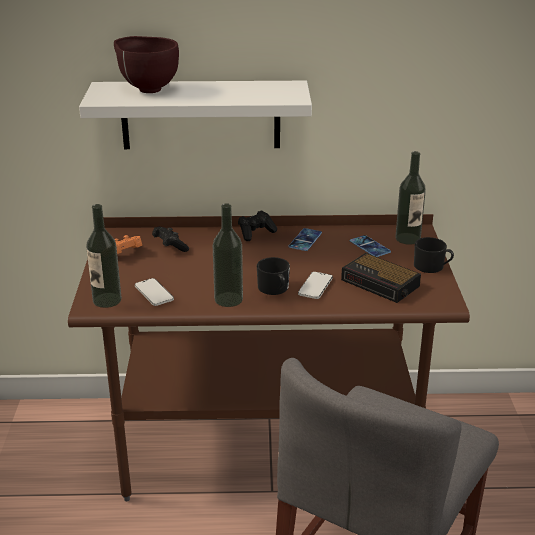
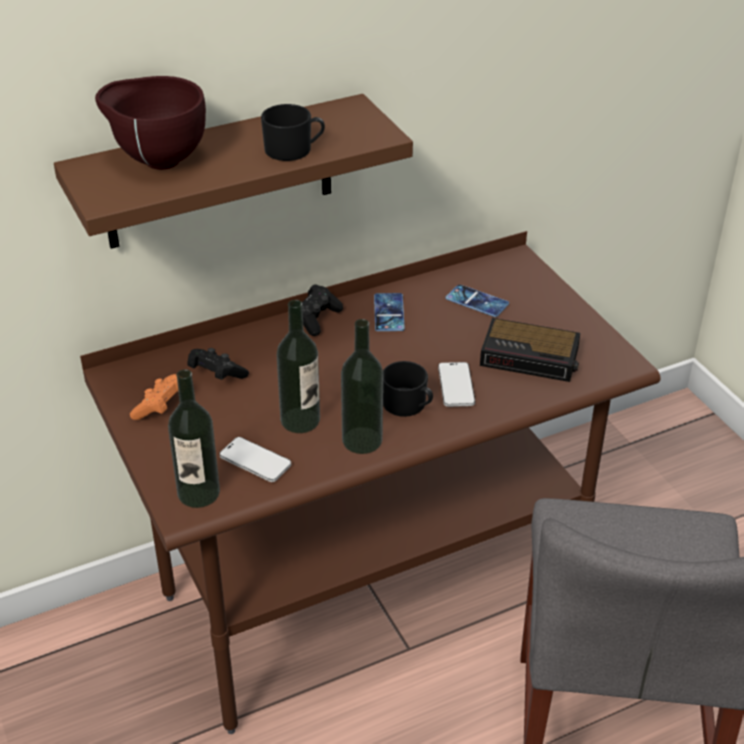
camera: 25 degrees left, 10 degrees up
(200, 115) = (219, 173): white shelf -> brown shelf
(407, 238) = (513, 275): bottle -> bottle (300, 420)
(432, 267) = (572, 313): black mug -> black mug (294, 150)

